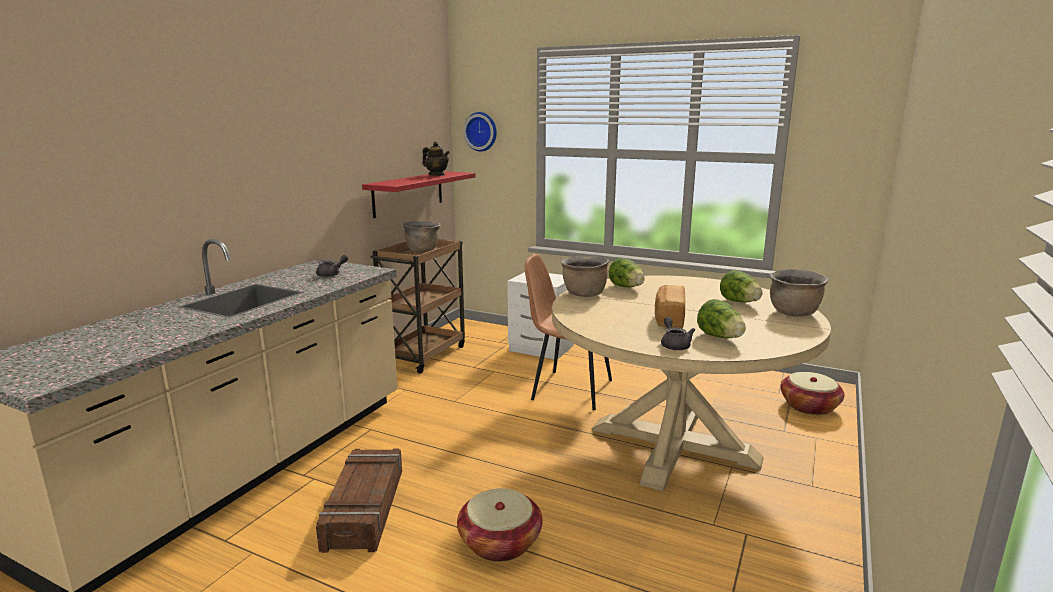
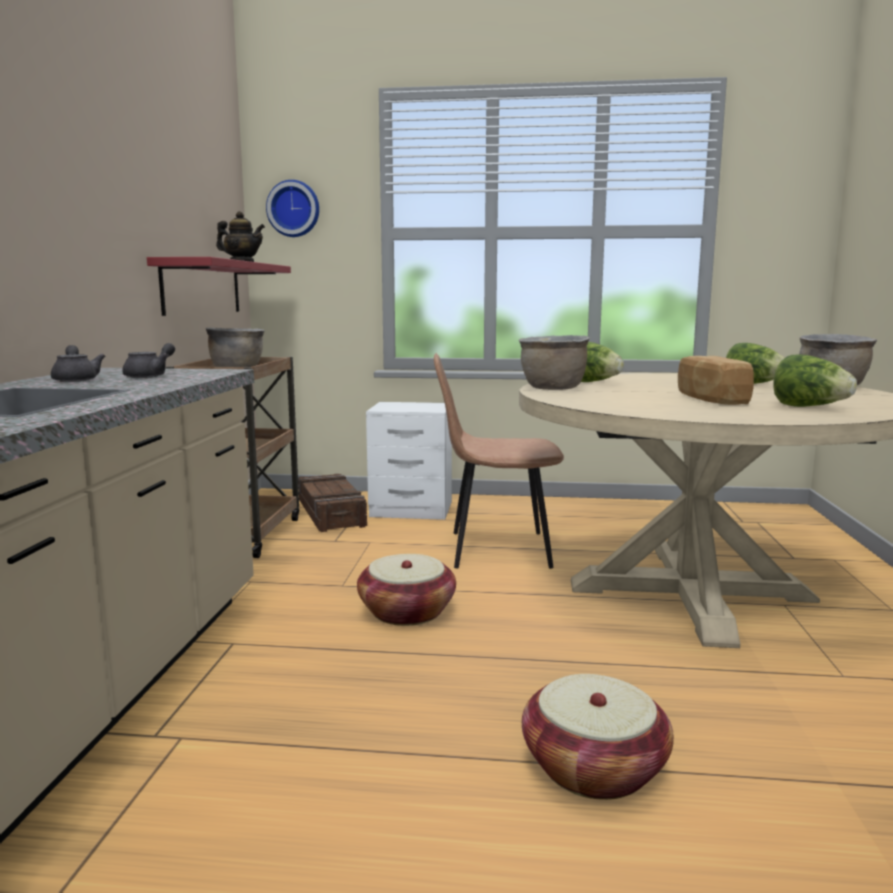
camera: 20 degrees left, 5 degrees down
(363, 508) = (315, 767): crate -> crate (330, 513)
(674, 345) = (774, 415): grey teapot -> grey teapot (76, 379)
(809, 406) = (789, 530): basket -> basket (407, 612)

